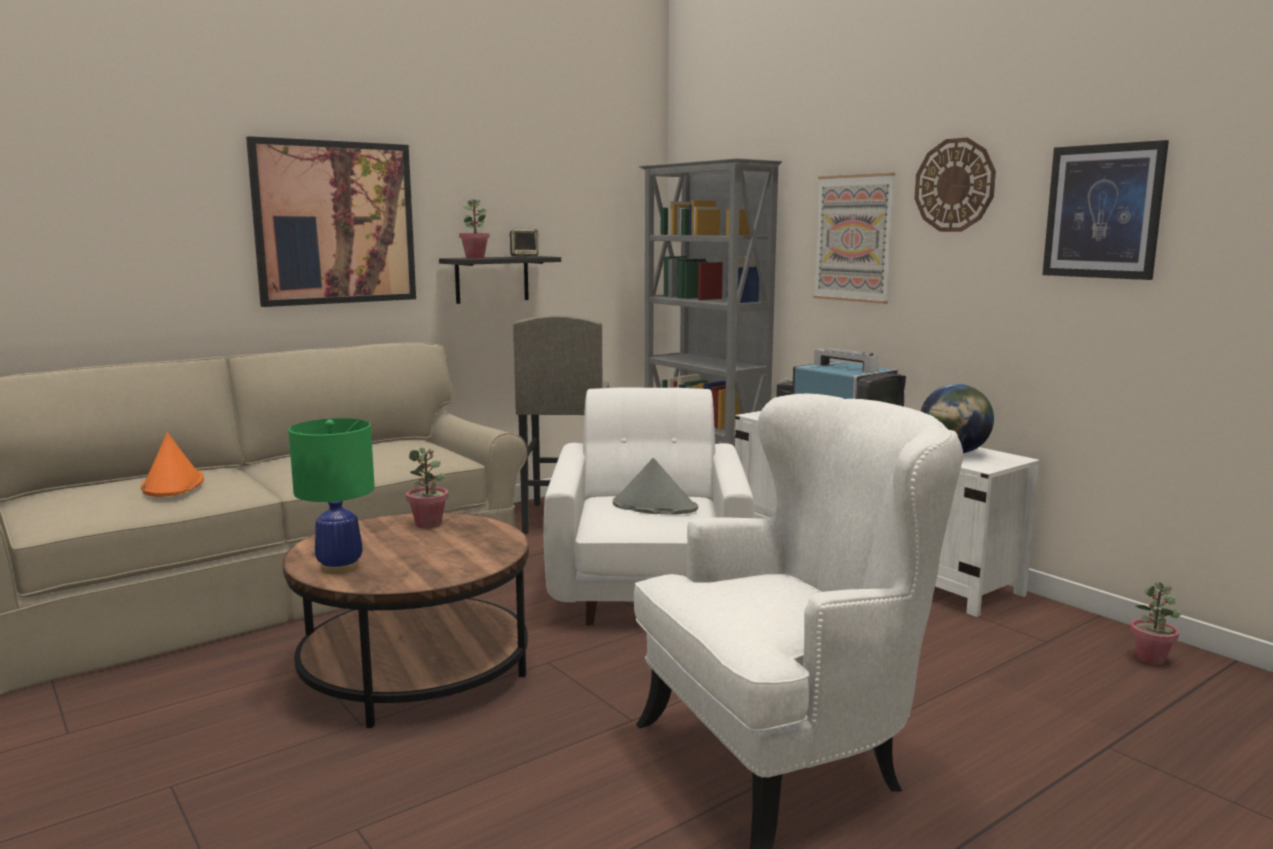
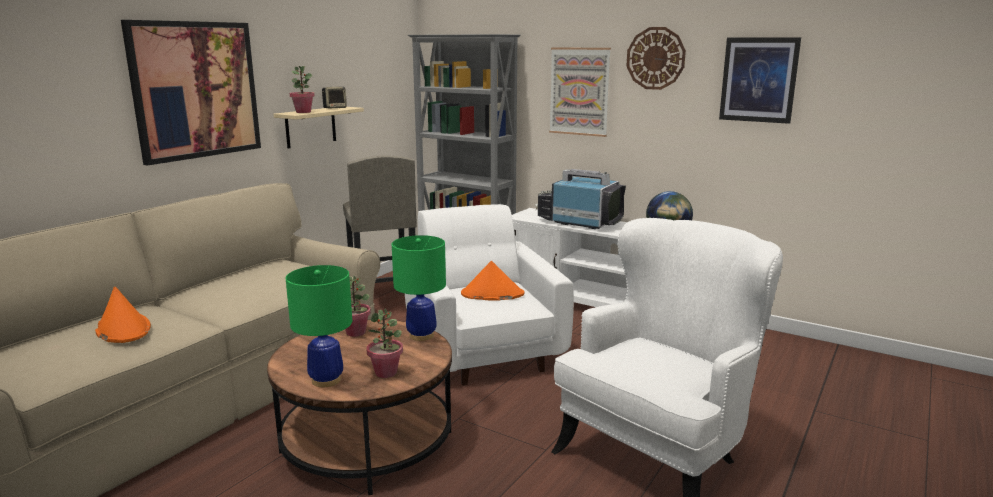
camera: 20 degrees left, 5 degrees up
(492, 279) = (310, 127): black shelf -> beige shelf
(502, 537) = (421, 335): none -> green table lamp
(654, 506) = (492, 294): grey hat -> orange hat
(1151, 659) = (798, 350): potted plant -> potted plant (386, 372)

